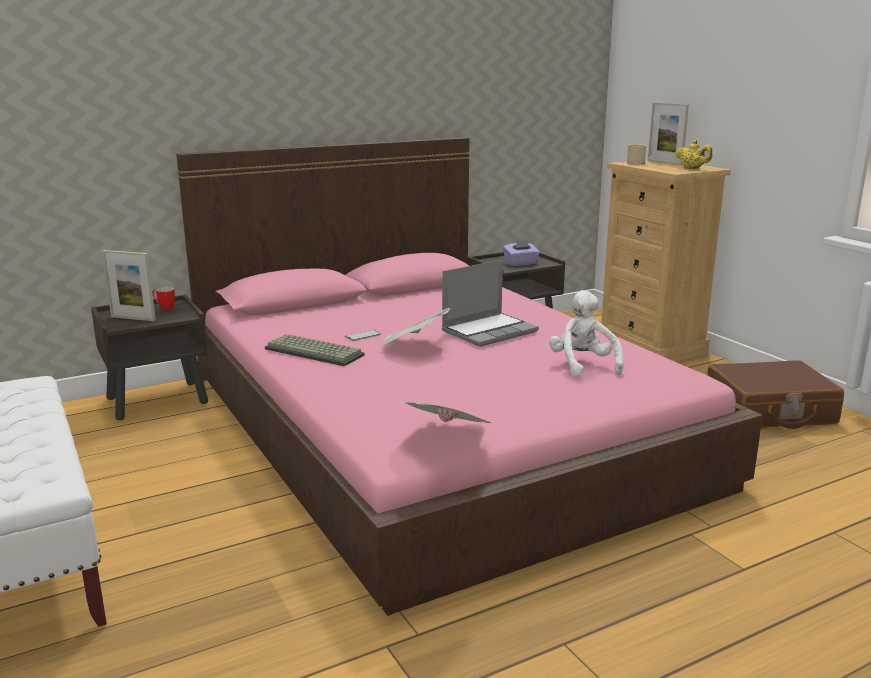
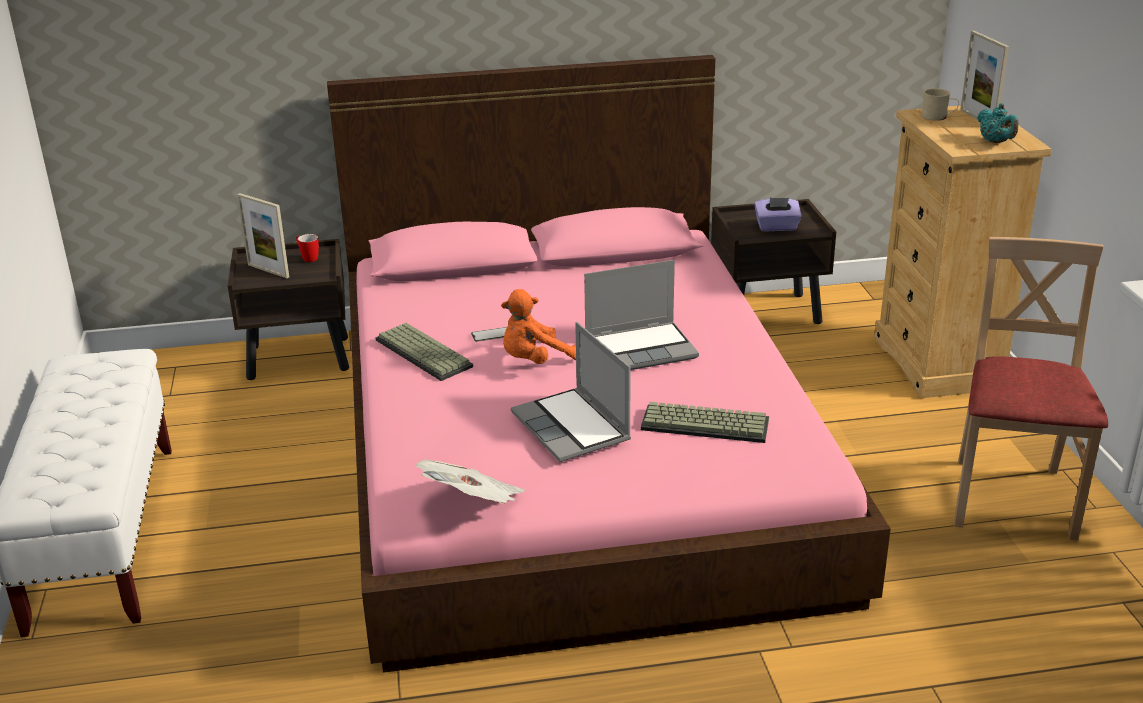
camera: 20 degrees right, 10 degrees up
(413, 346) = (535, 361): newspaper -> orange plush toy
(484, 379) = (572, 427): none -> laptop
(583, 365) = (706, 423): white plush toy -> keyboard
(692, 169) = (995, 142): yellow teapot -> turquoise teapot
(769, 411) = (1011, 498): brown suitcase -> beige chair

